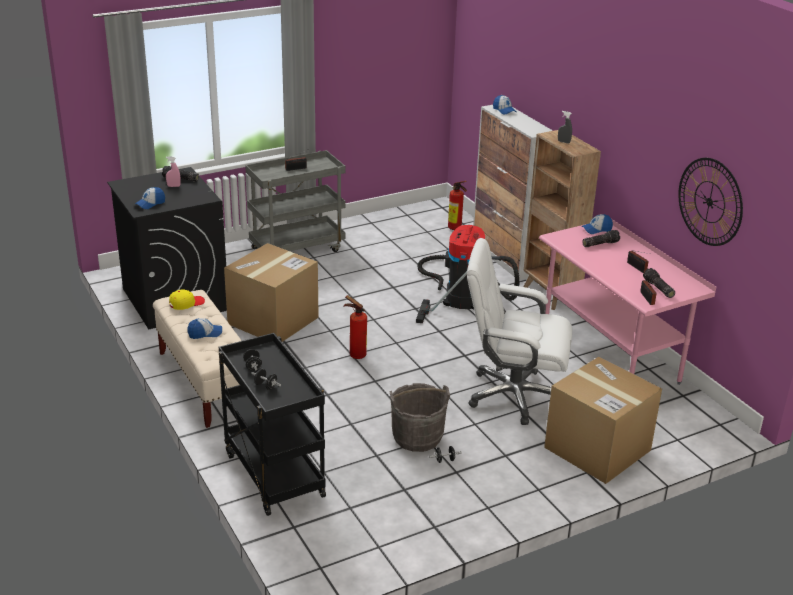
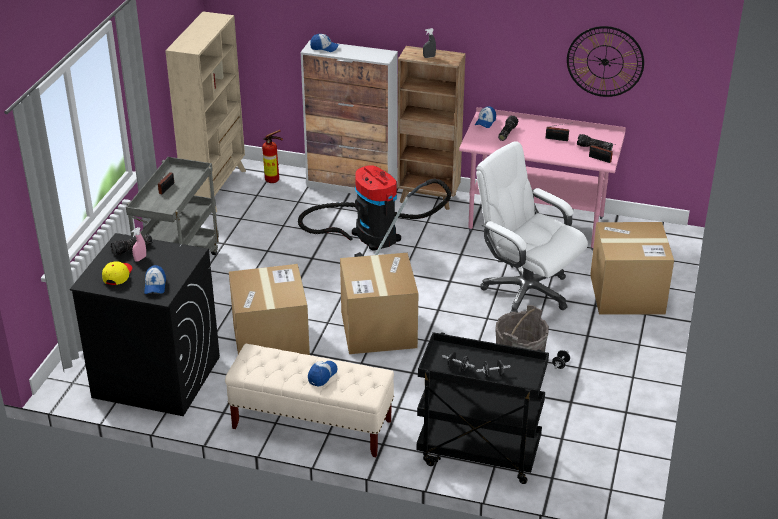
camera: 45 degrees left, 5 degrees up
(186, 303) = (260, 362): yellow cap -> yellow cap (117, 275)
(355, 355) = (378, 329): fire extinguisher -> cardboard box
(408, 214) = (216, 188): none -> beige bookcase
(513, 395) = (525, 290): white office chair -> white office chair turned 75 degrees clockwise

